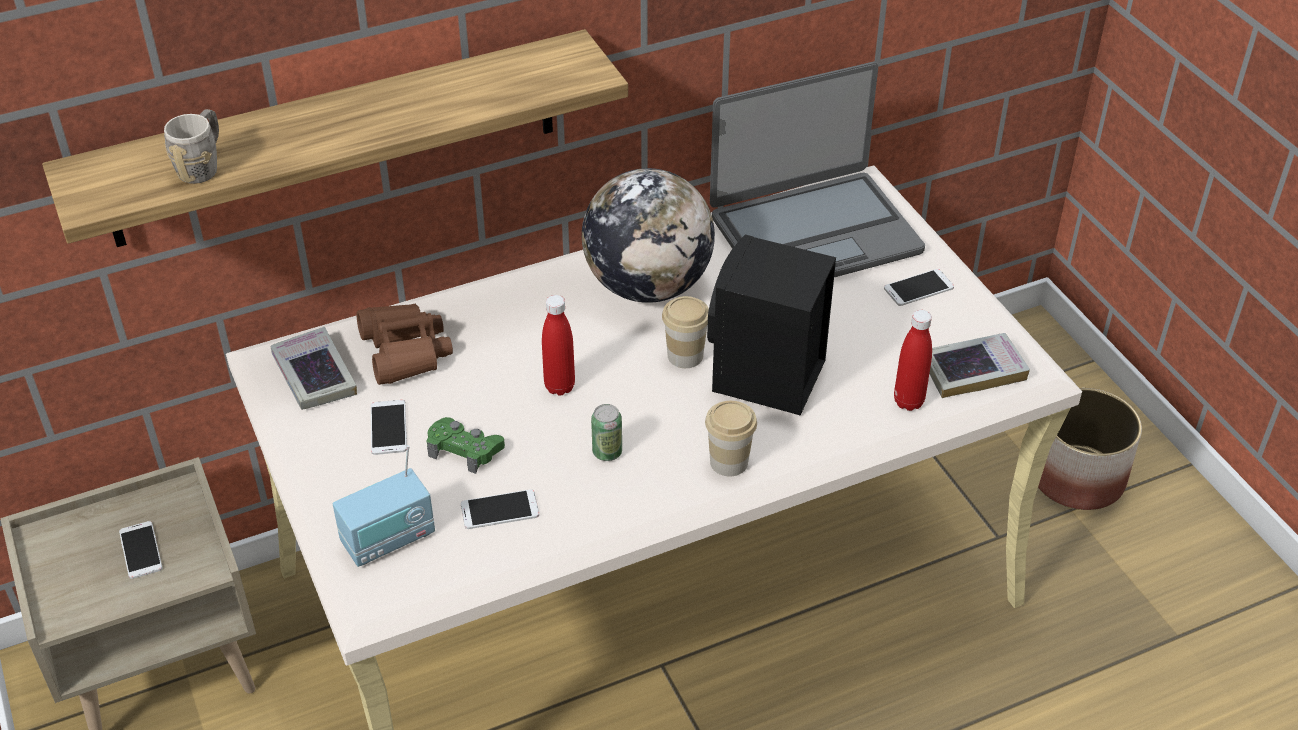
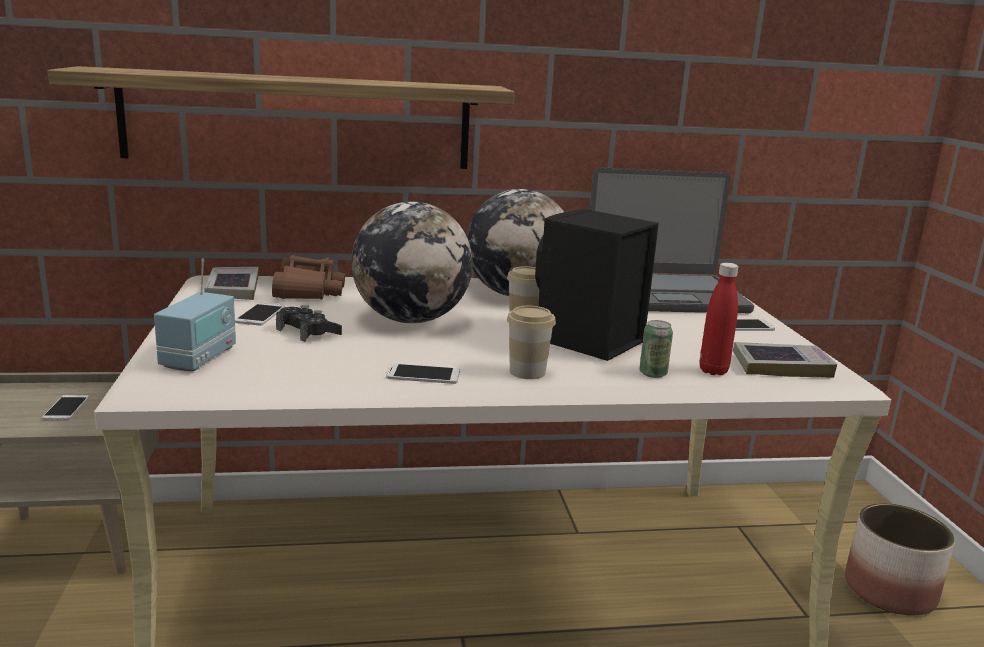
camera: 15 degrees right, 25 degrees down
(202, 166) = (176, 72): grey mug -> none
(388, 539) = (199, 358): radio -> radio turned 60 degrees counterclockwise
(464, 450) = (308, 332): green game controller -> black game controller
(500, 510) = (306, 361): phone -> phone (423, 375)
(559, 386) = (411, 320): red bottle -> globe
(607, 452) = (423, 351): can -> can (653, 373)

